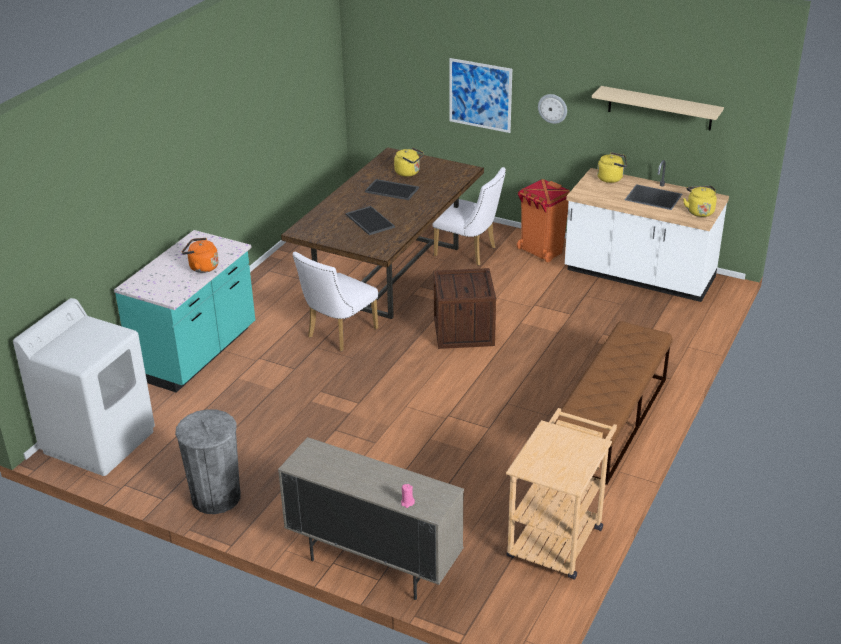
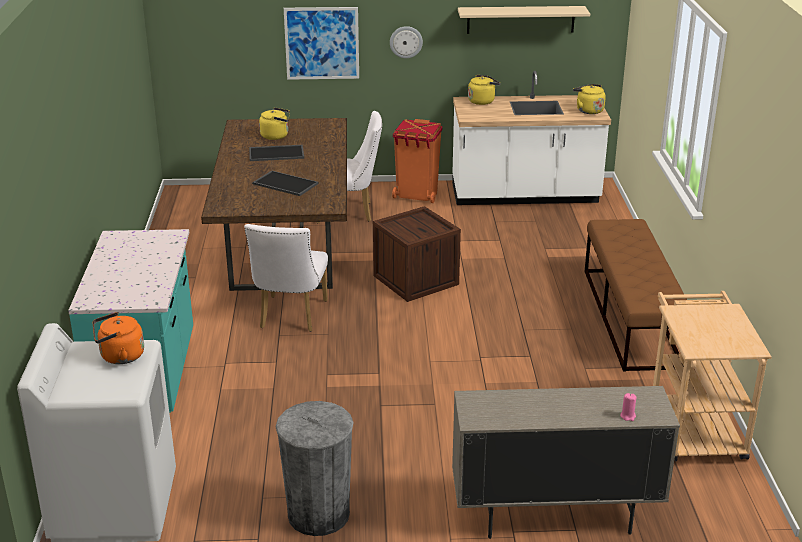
camera: 30 degrees left, 5 degrees down
(202, 267) = (155, 263): orange kettle -> orange kettle (119, 356)

